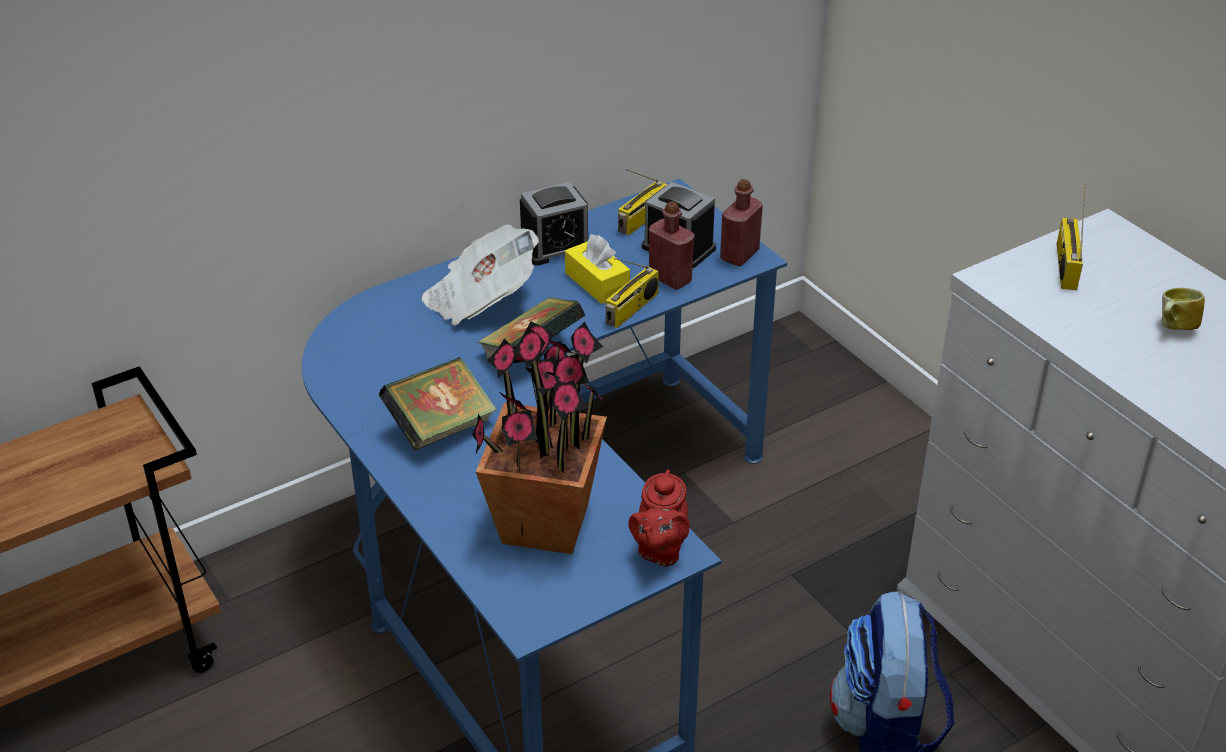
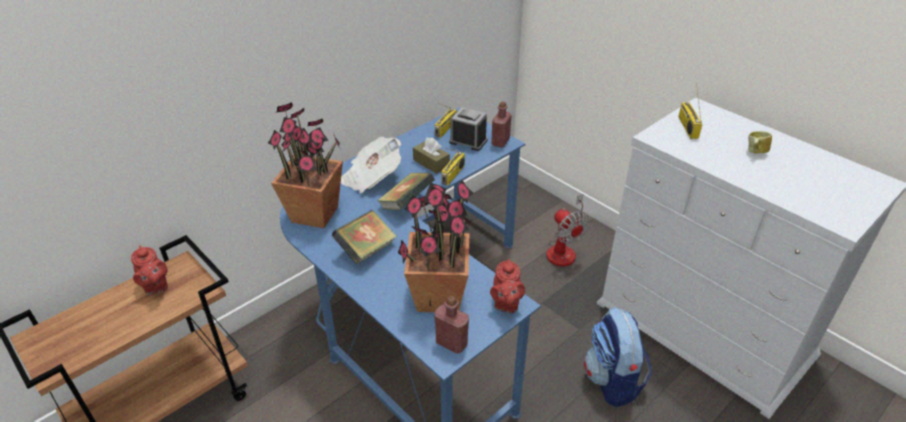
camera: 10 degrees left, 0 degrees up
(77, 449) = (155, 286): none -> red teapot
(366, 355) = (315, 214): none -> potted plant
(555, 247) = (404, 147): alarm clock -> none
(597, 283) = (431, 163): yellow tissue box -> brown tissue box
(670, 278) = (468, 157): red bottle -> red bottle (451, 343)
(862, 478) = (564, 249): none -> fan

